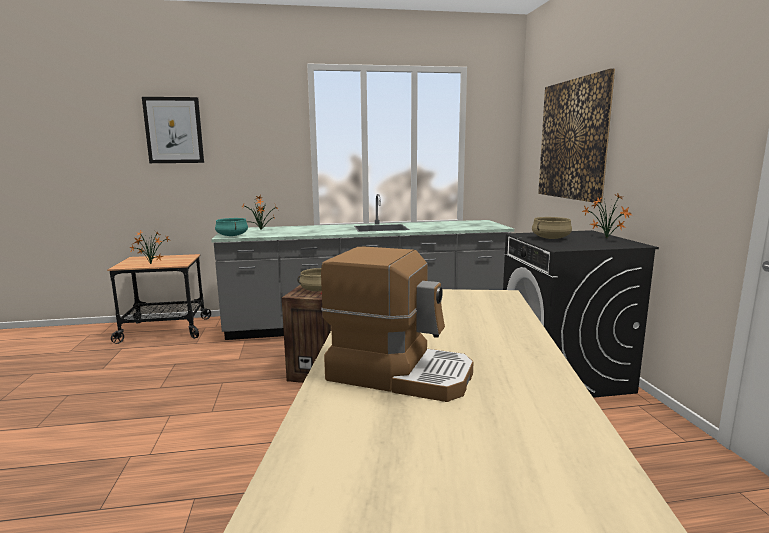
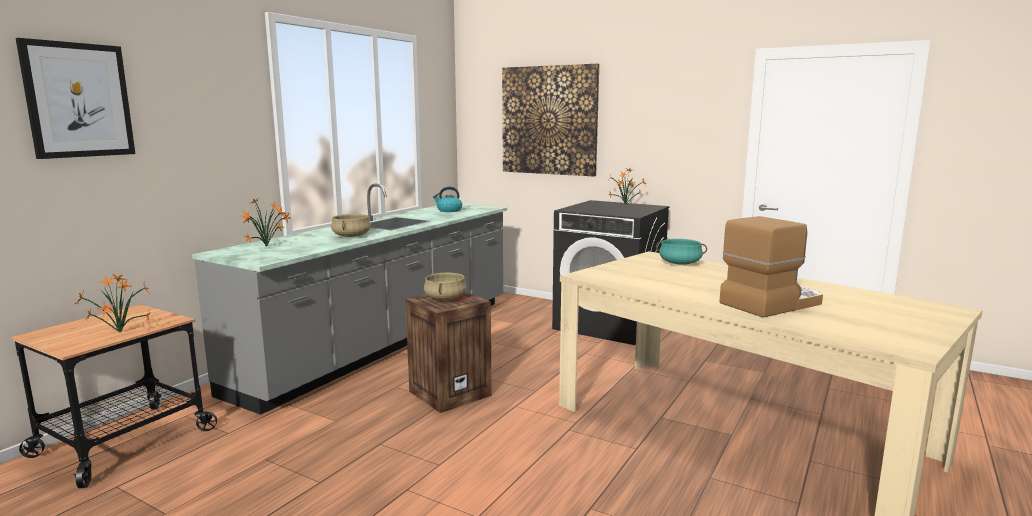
camera: 50 degrees left, 0 degrees up
(232, 235) = (267, 258): turquoise cooking pot -> turquoise cooking pot (680, 263)
(456, 224) = (449, 210): none -> kettle
(550, 238) = (597, 209): beige cooking pot -> beige cooking pot (351, 236)

